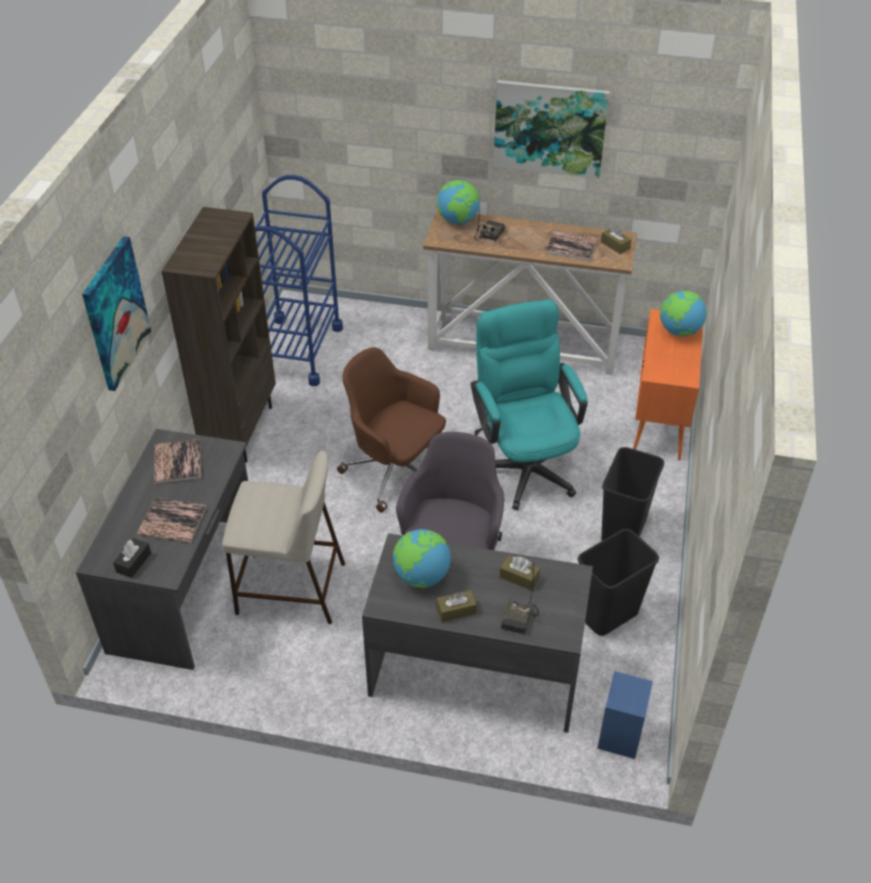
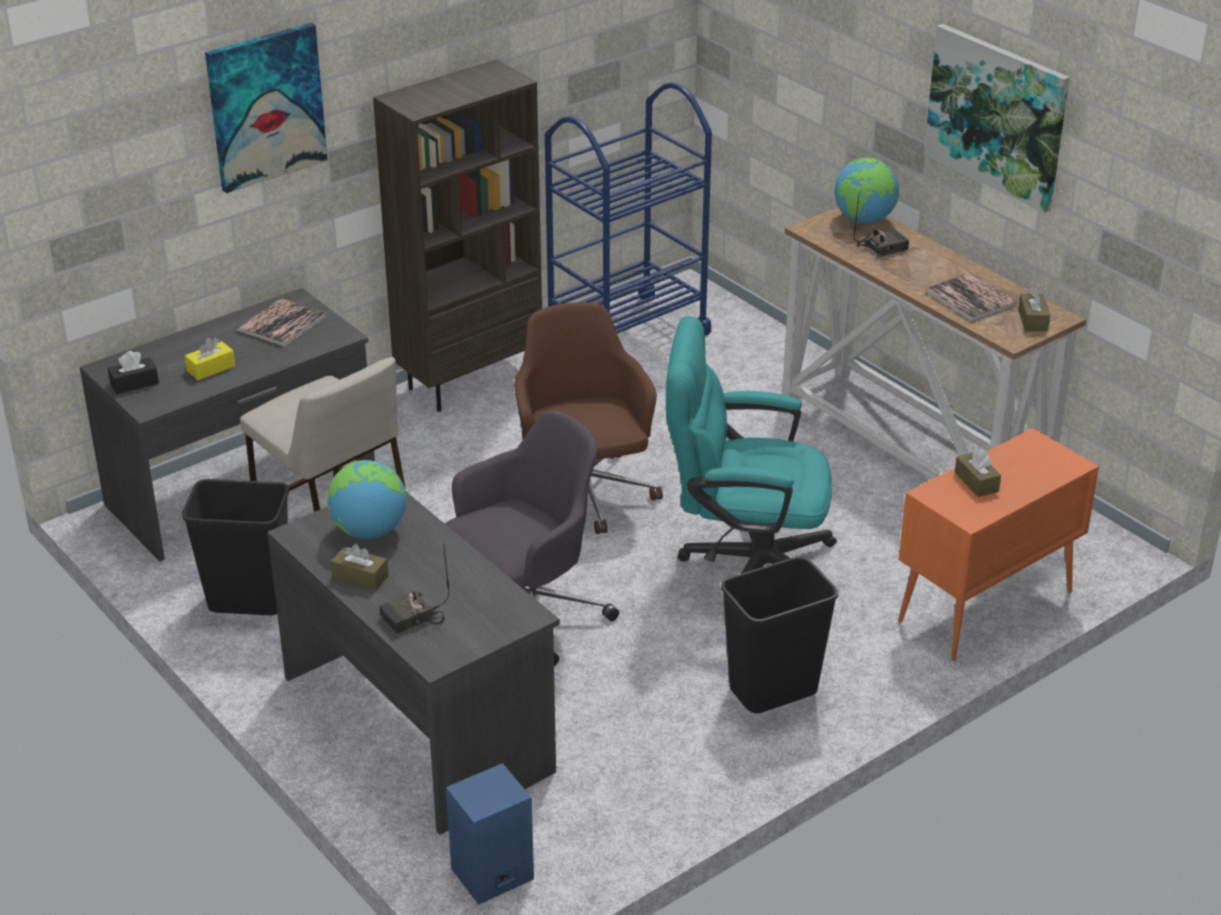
camera: 40 degrees right, 10 degrees down
(172, 521) = (211, 368): book -> yellow tissue box
(519, 577) = (465, 585): brown tissue box -> brown tissue box (976, 482)
(524, 463) = (744, 563): turquoise office chair -> turquoise office chair turned 105 degrees counterclockwise
(608, 615) = (637, 759): black trash can -> black trash can (248, 602)
(679, 331) = (1035, 467): globe -> none

